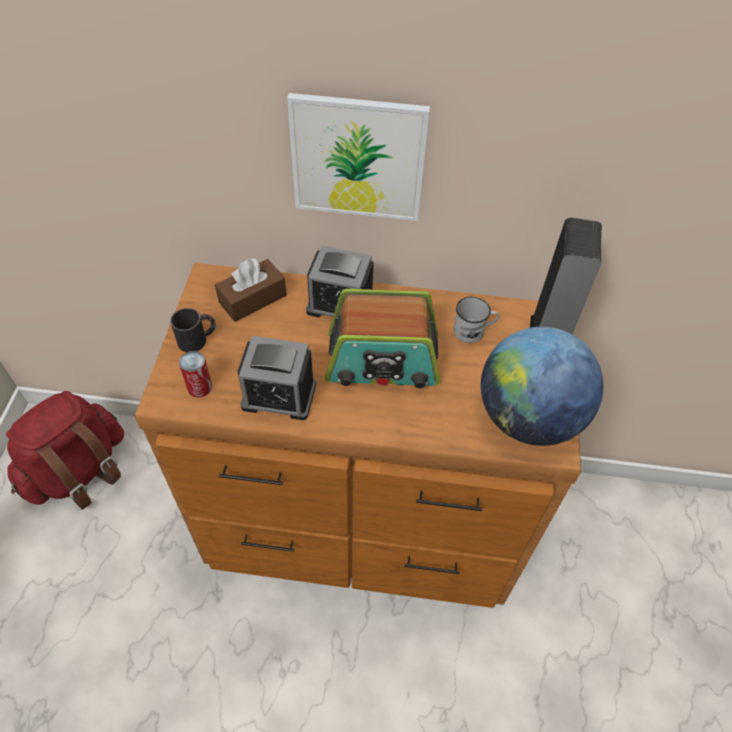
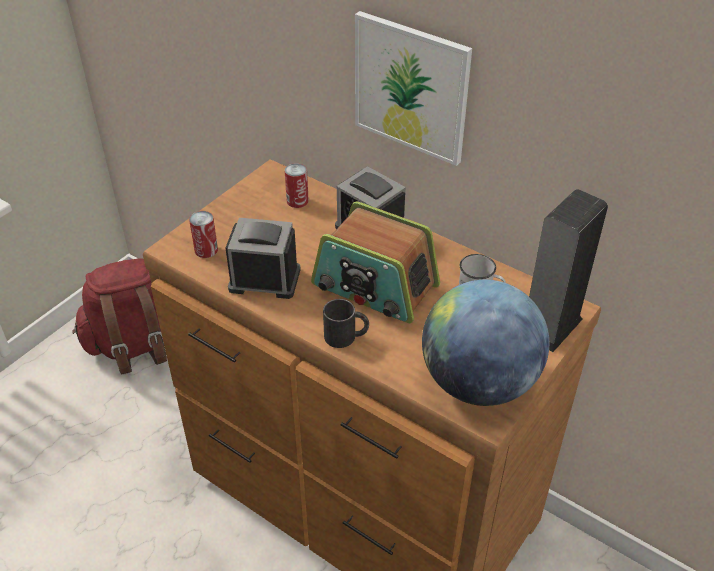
camera: 30 degrees right, 10 degrees down
(198, 339) = (230, 215): black mug -> black mug (346, 336)
(252, 299) = (297, 201): brown tissue box -> can
(279, 395) = (264, 279): alarm clock -> alarm clock turned 150 degrees clockwise

